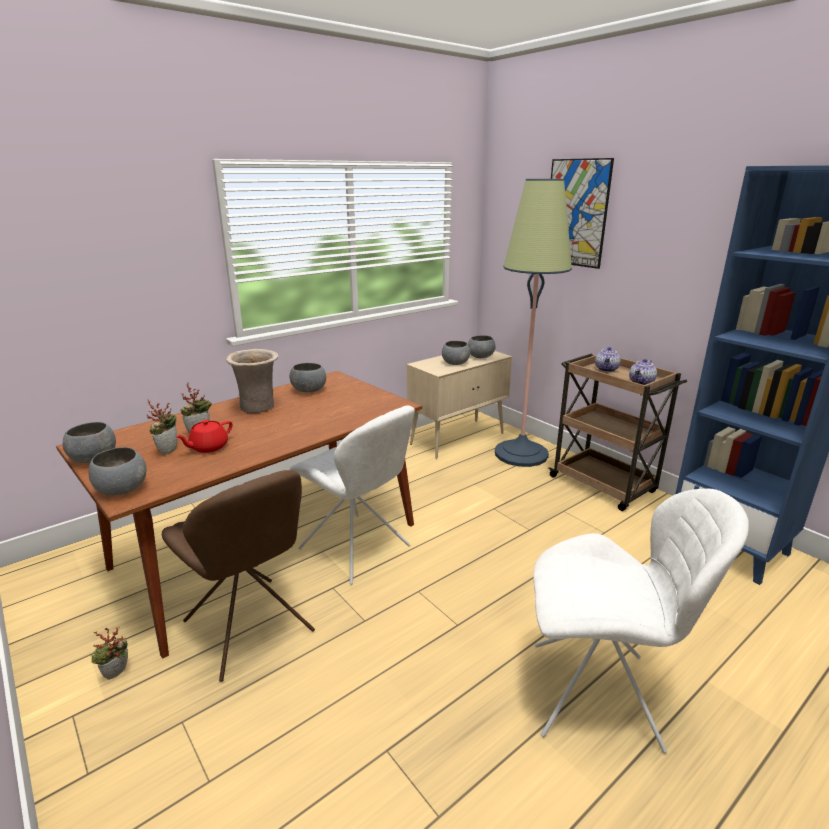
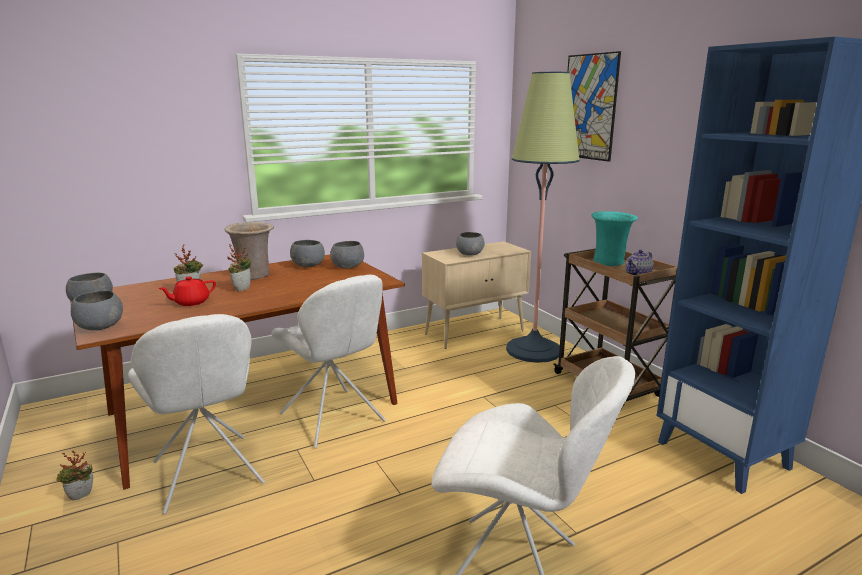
camera: 10 degrees right, 5 degrees down
(167, 450) = (155, 302): potted plant -> potted plant (242, 289)
(250, 629) = (208, 475): brown chair -> white chair
(480, 356) = (498, 250): grey bowl -> grey bowl (347, 266)
(607, 369) = (610, 262): teapot -> turquoise vase

